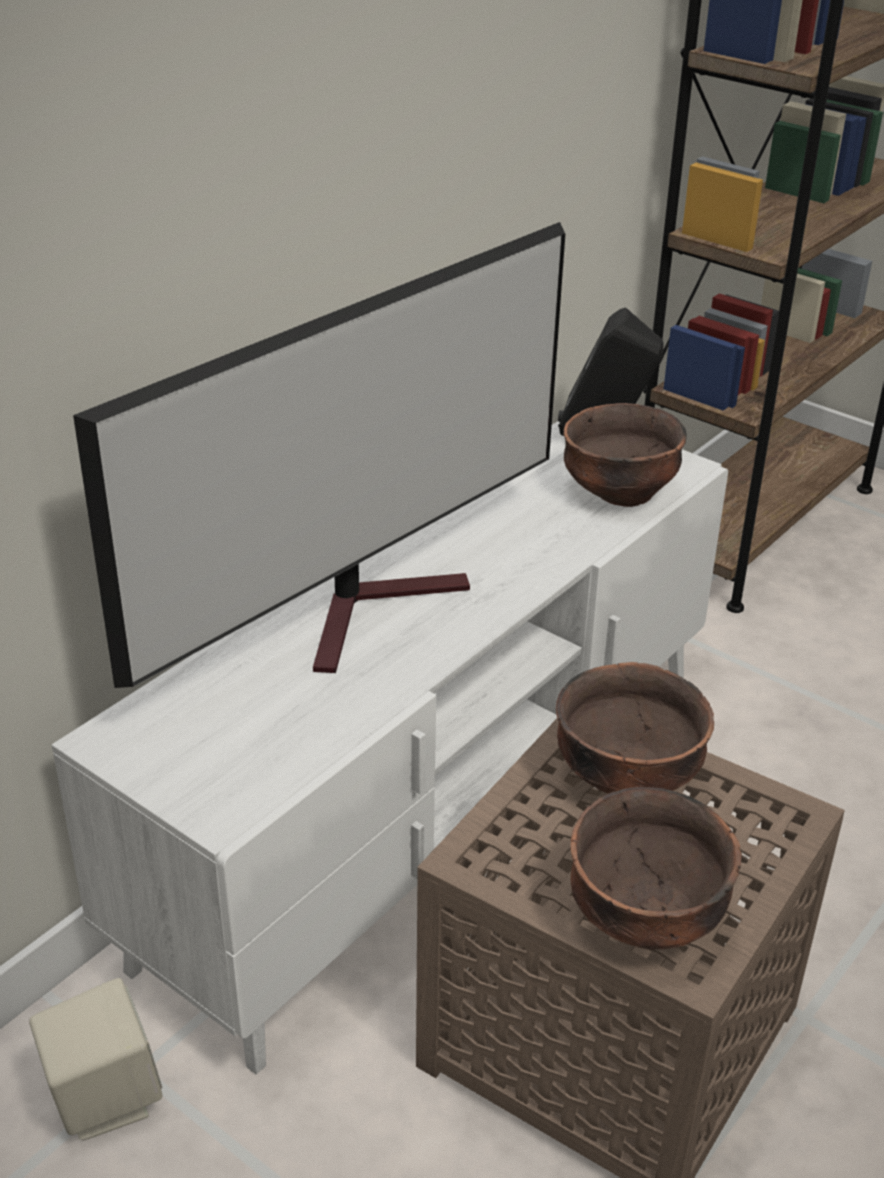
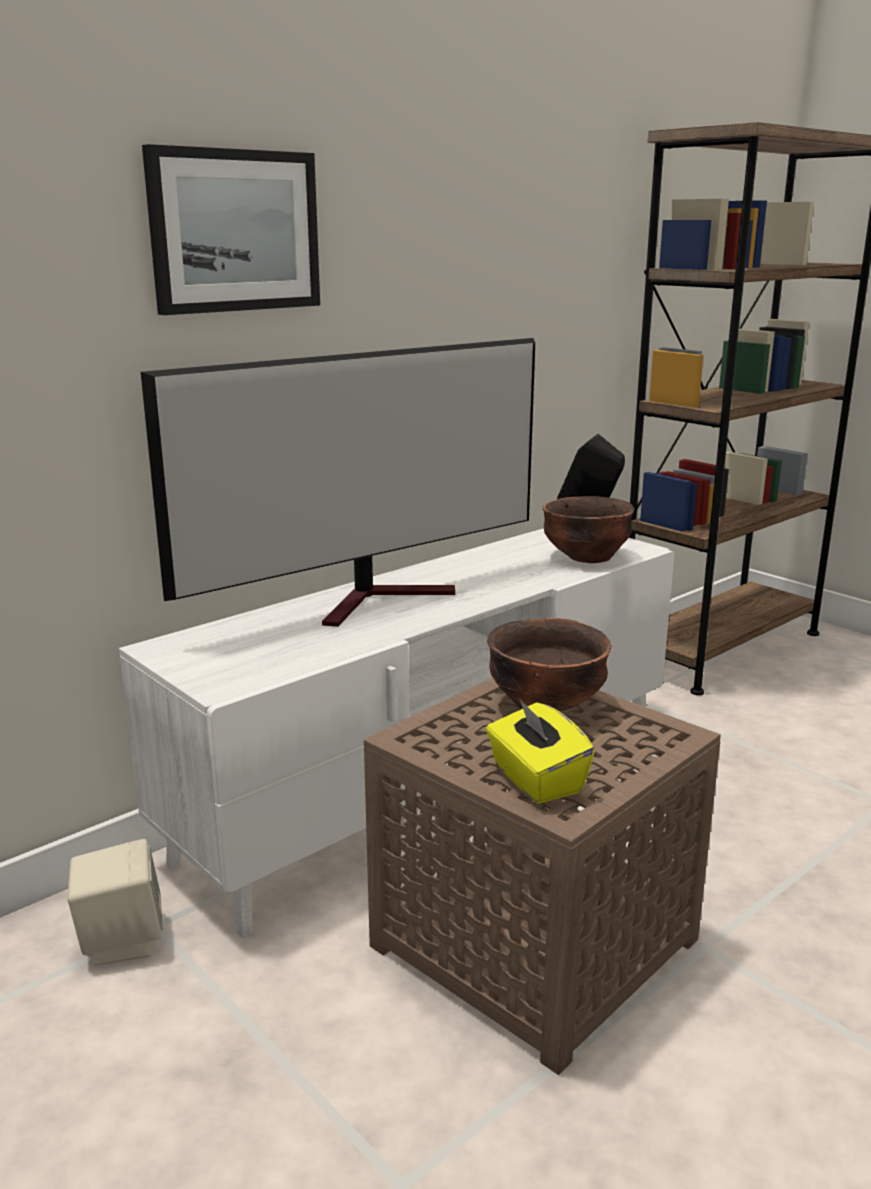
camera: 10 degrees right, 15 degrees down
(163, 155) = (234, 231): none -> picture
(647, 917) = (535, 779): brown bowl -> yellow tissue box

